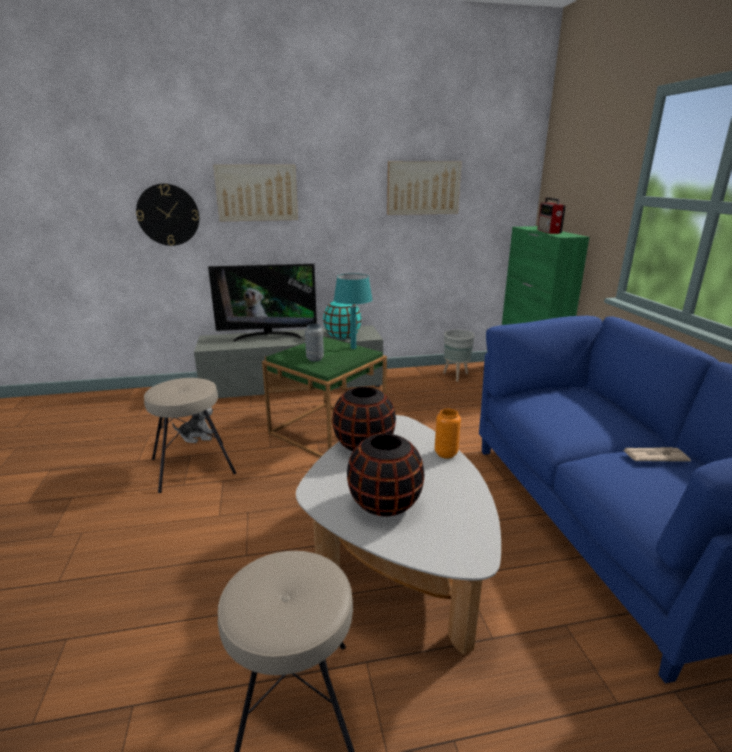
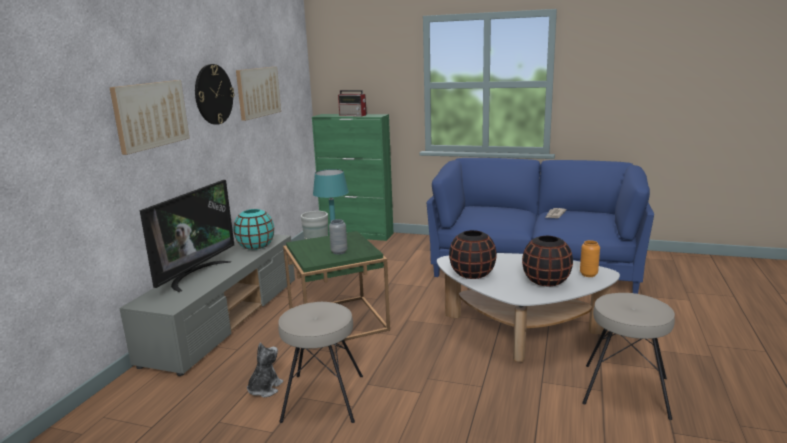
camera: 60 degrees left, 5 degrees down
(168, 215) = (69, 158): wall clock -> wall clock (213, 94)
(446, 453) = (503, 256): orange vase -> orange vase (588, 274)

